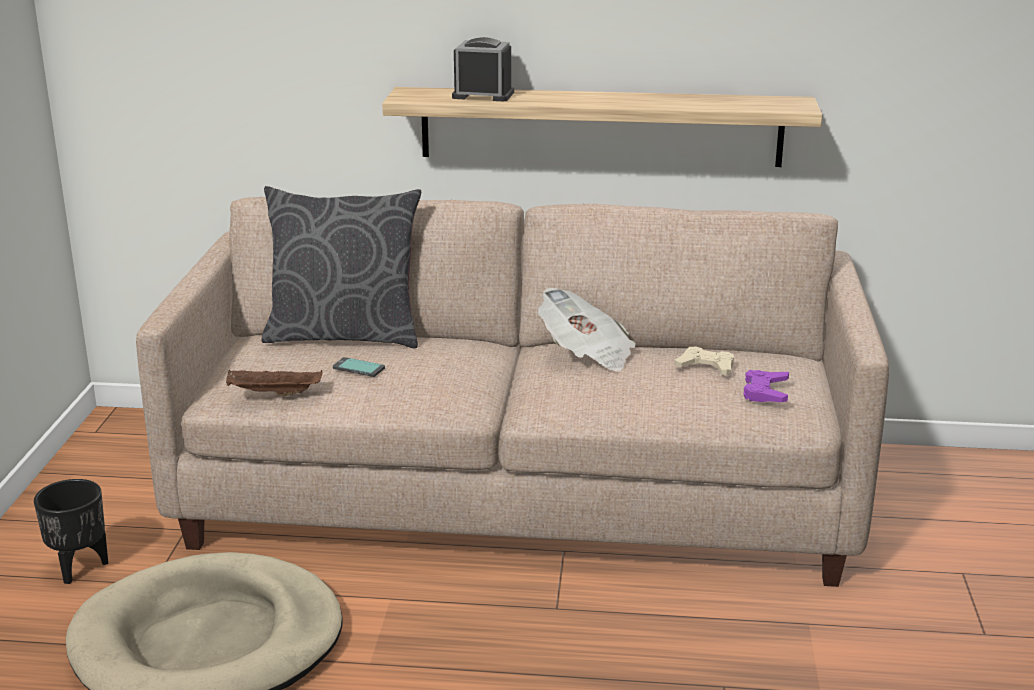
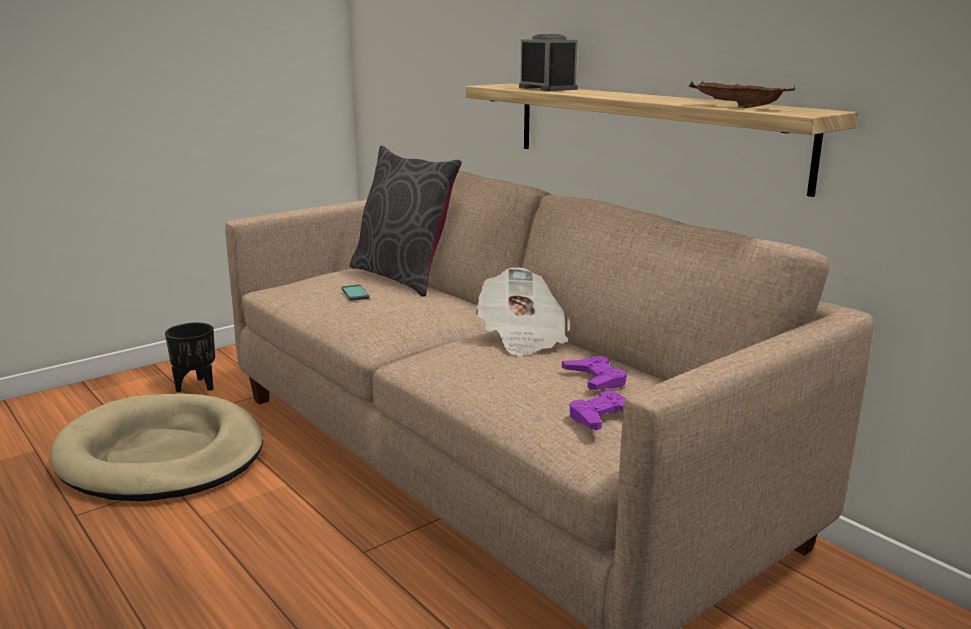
camera: 45 degrees right, 5 degrees down
(273, 394) = (287, 292): brown tray -> brown tray (735, 107)
(706, 367) = (595, 379): beige game controller -> purple game controller

